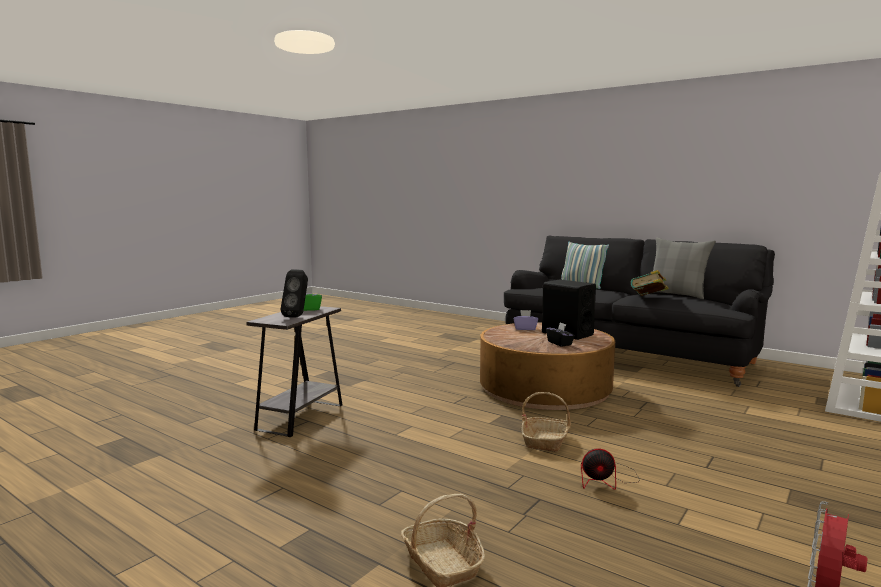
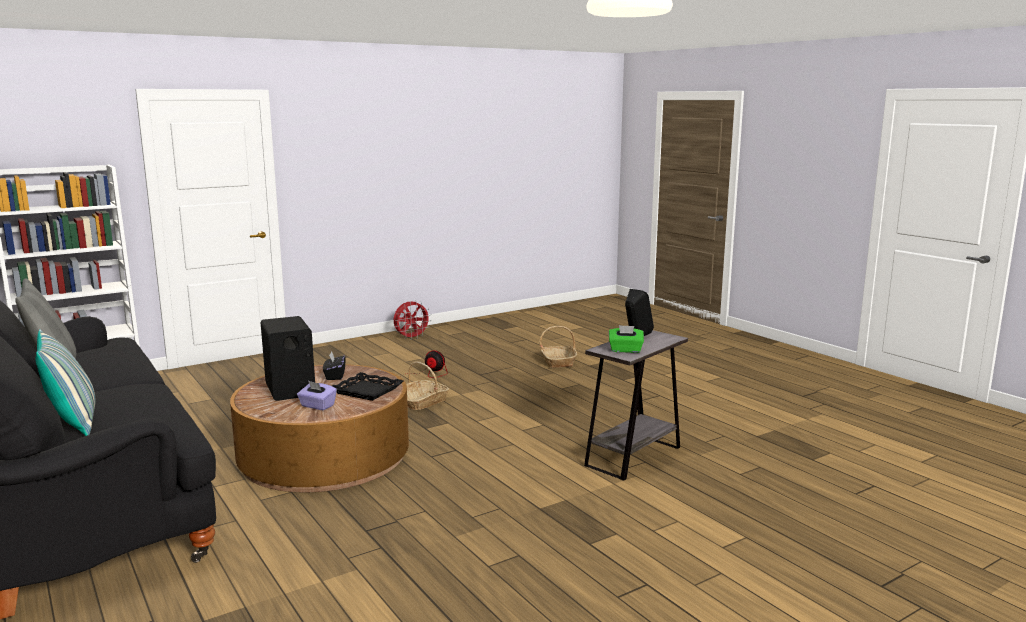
camera: 160 degrees left, 5 degrees up
(513, 338) = (367, 391): none -> black tray
(648, 298) = (130, 363): book -> none

